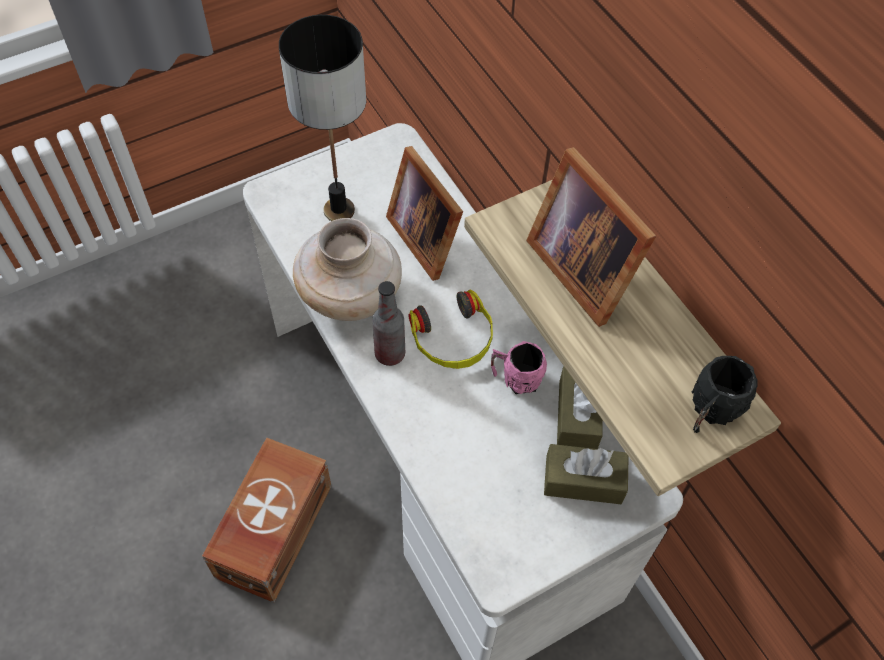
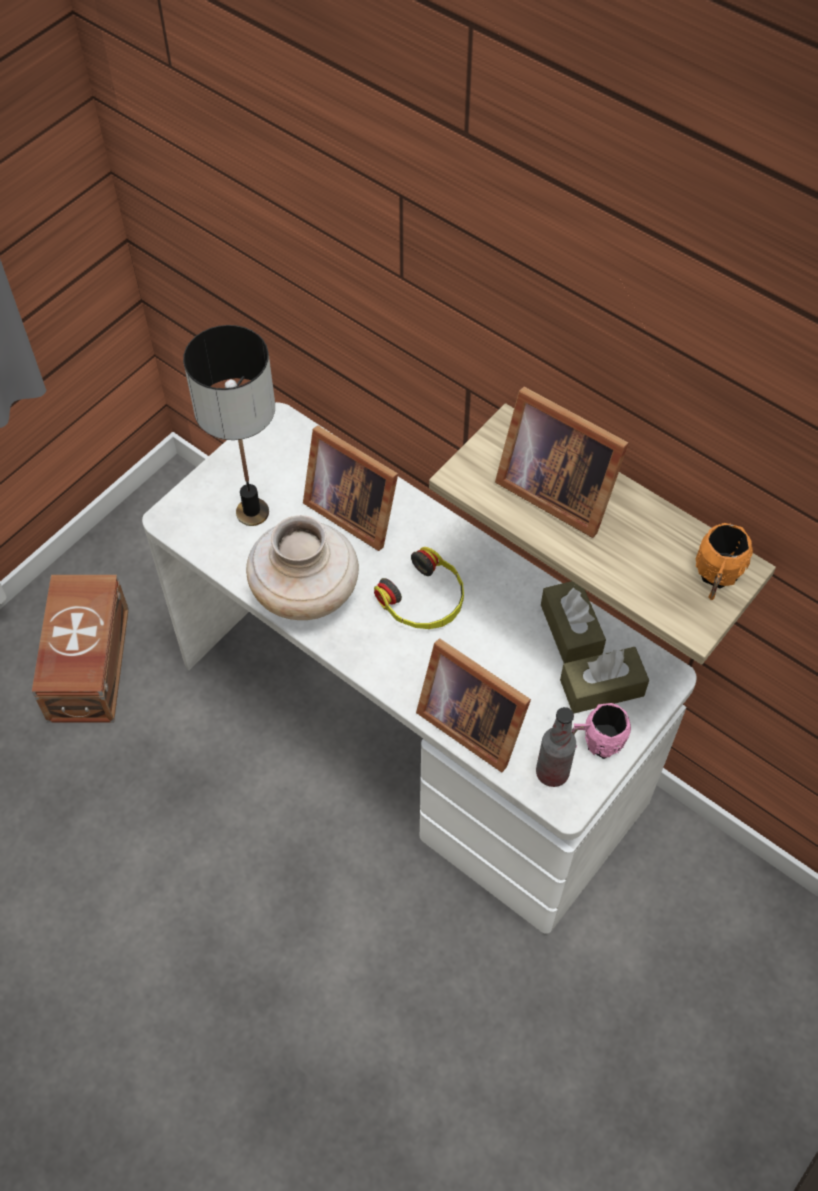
camera: 20 degrees left, 0 degrees up
(271, 532) = (276, 869): brown storage box -> brown storage box (86, 666)
(390, 354) = (370, 635): bottle -> bottle (552, 773)
(444, 466) = (470, 721): none -> picture frame
(515, 379) = (499, 617): pink mug -> pink mug (596, 743)
(710, 411) = (715, 577): black mug -> orange mug

